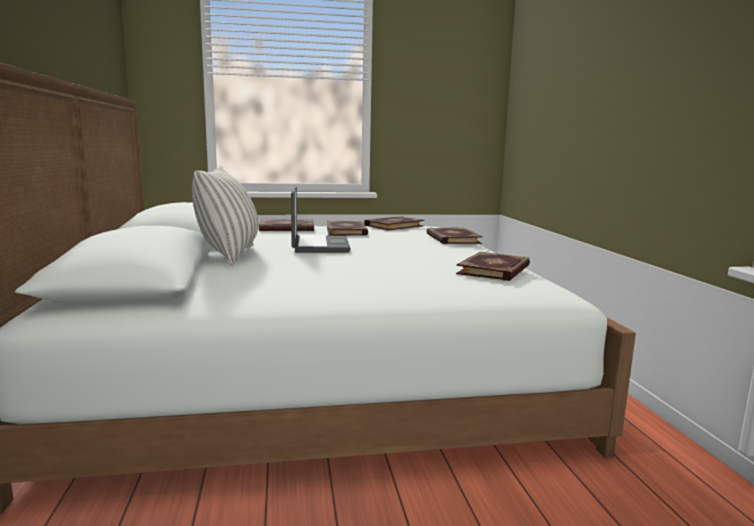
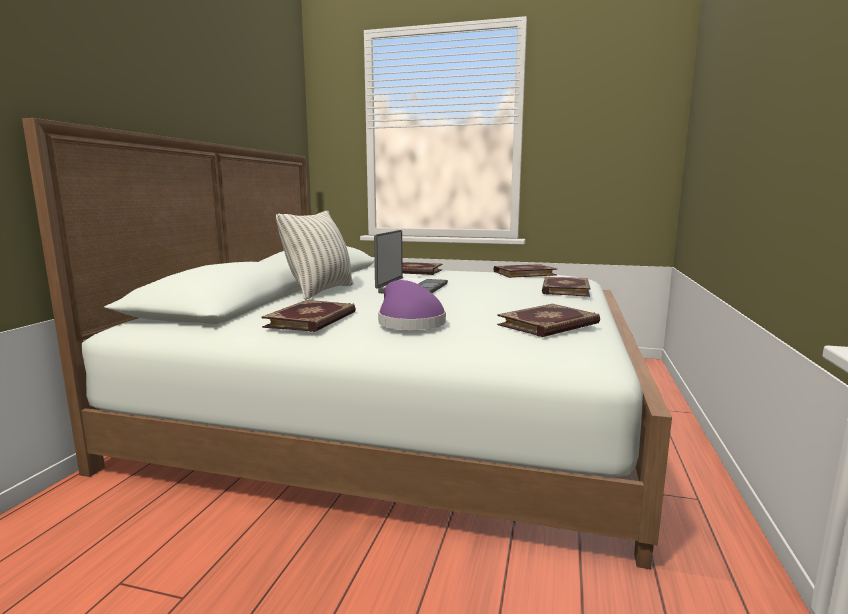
camera: 25 degrees right, 0 degrees up
(347, 231) = (465, 276): book -> book (312, 320)
(380, 279) = (408, 323): none -> purple hat

